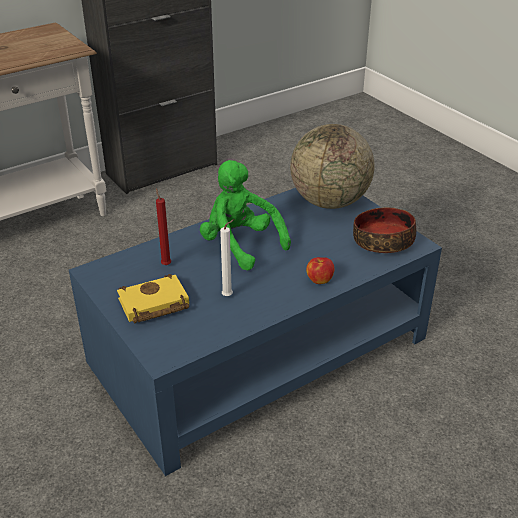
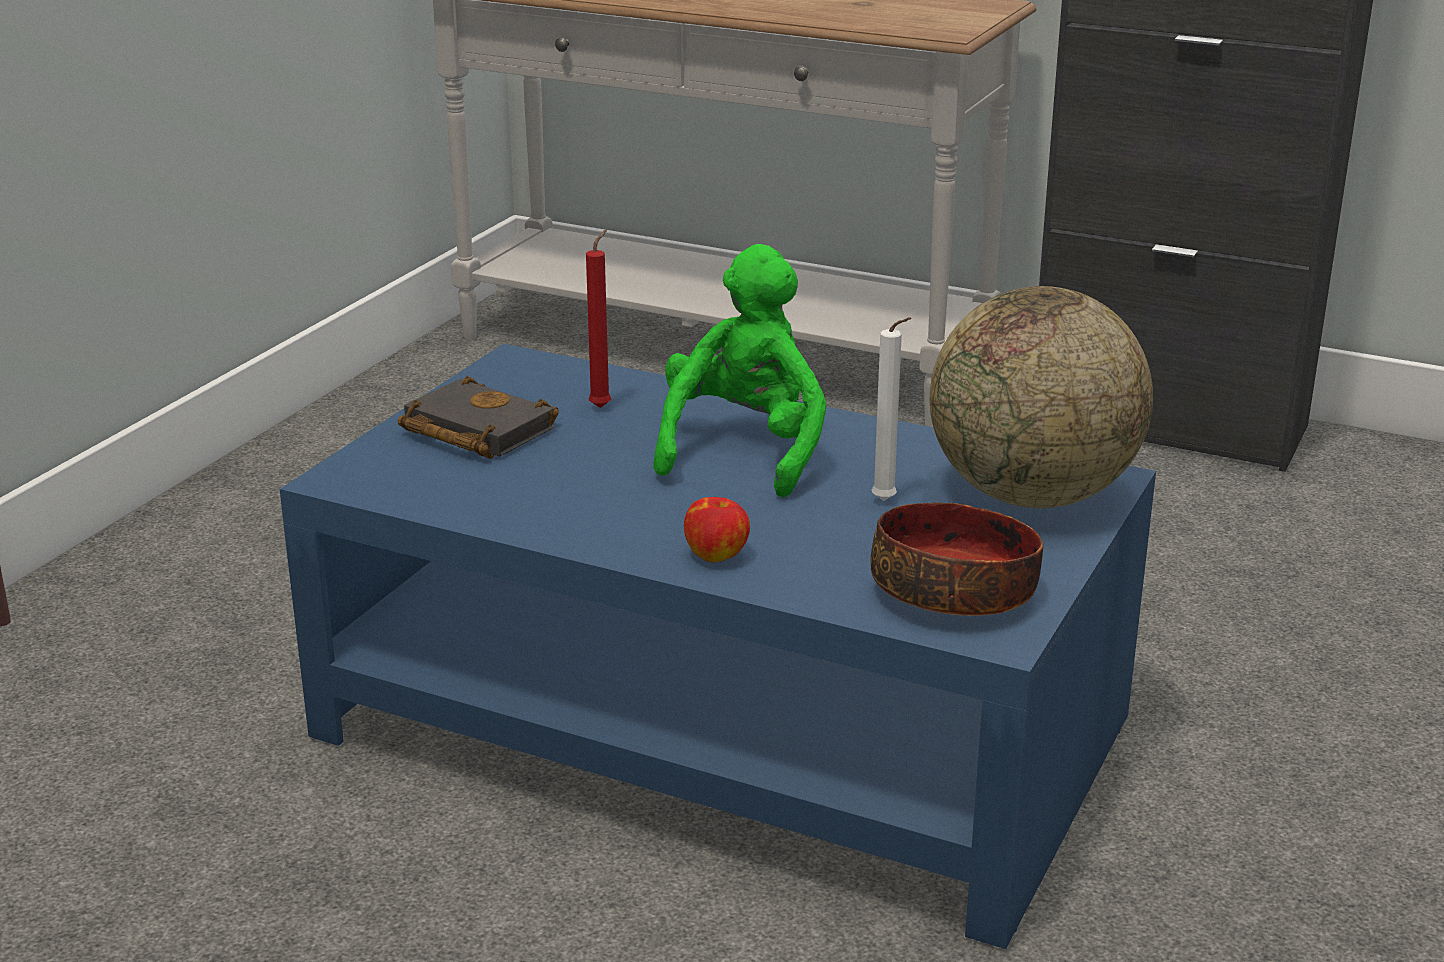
camera: 60 degrees right, 10 degrees down
(153, 305) = (472, 431): yellow book -> black book
(229, 296) = (567, 484): white candle -> white candle (887, 502)

